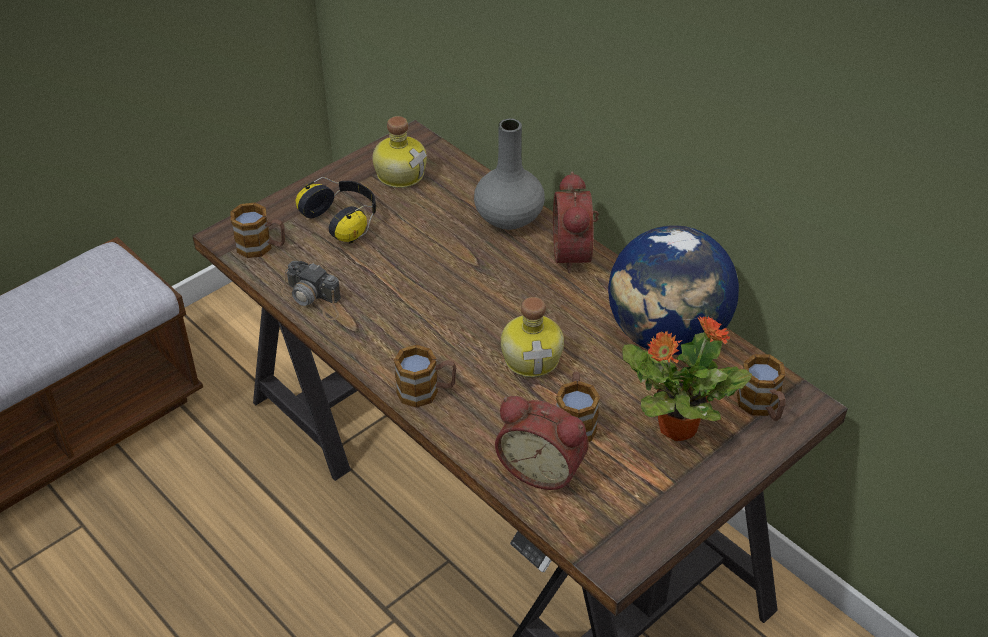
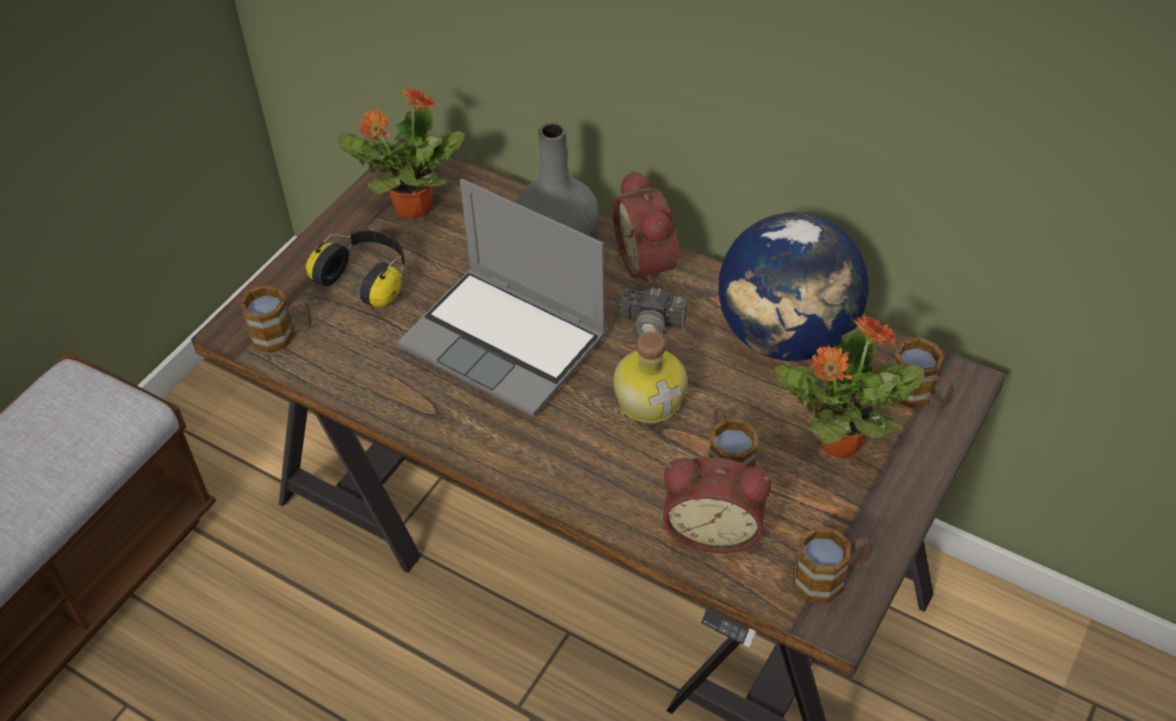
camera: 15 degrees left, 5 degrees up
(313, 299) = (370, 385): camera -> camera (656, 328)
(400, 173) = (411, 206): bottle -> potted plant
(426, 391) = (547, 468): mug -> mug (829, 577)
(434, 290) = (507, 342): none -> laptop

